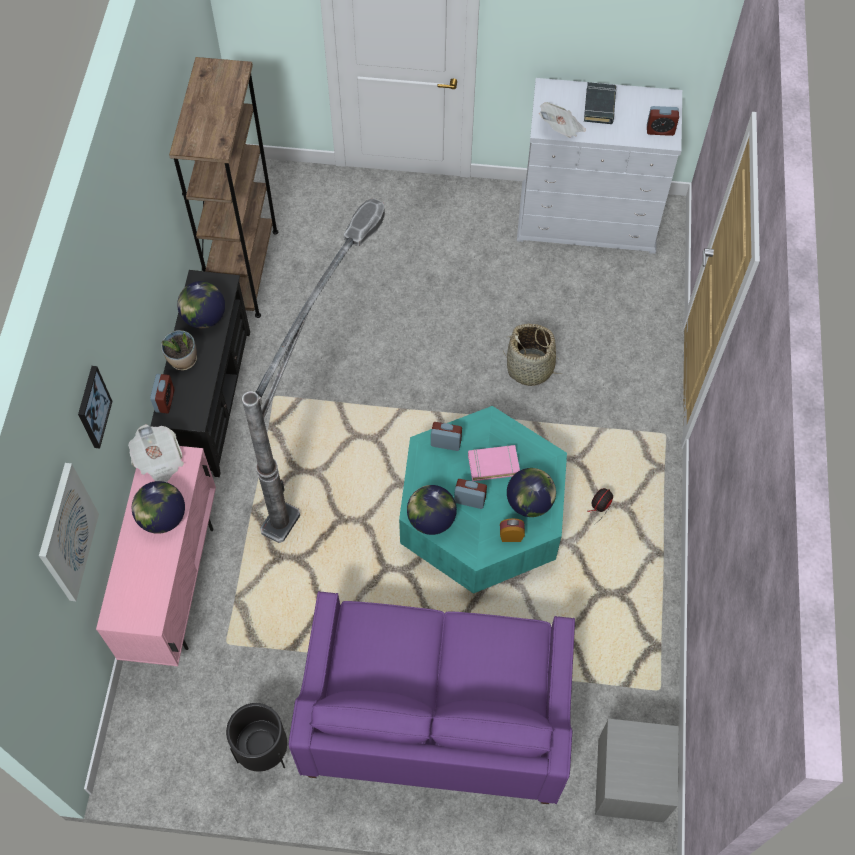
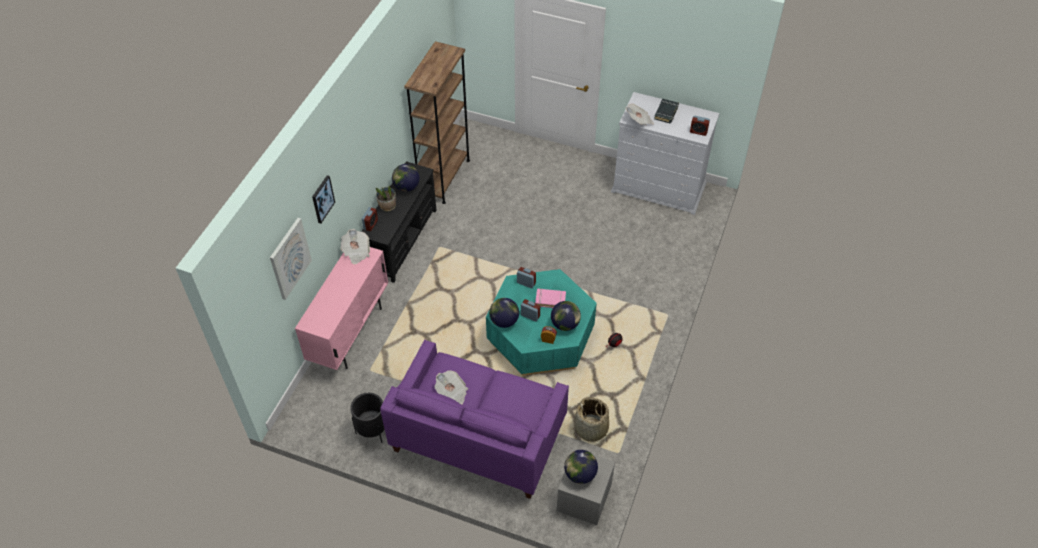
camera: 15 degrees right, 10 degrees down
(162, 518) = (349, 281): globe -> globe (580, 474)
(330, 446) = (463, 280): floor lamp -> none
(388, 673) = (452, 393): none -> newspaper
(530, 368) = (596, 262): basket -> basket (591, 429)

